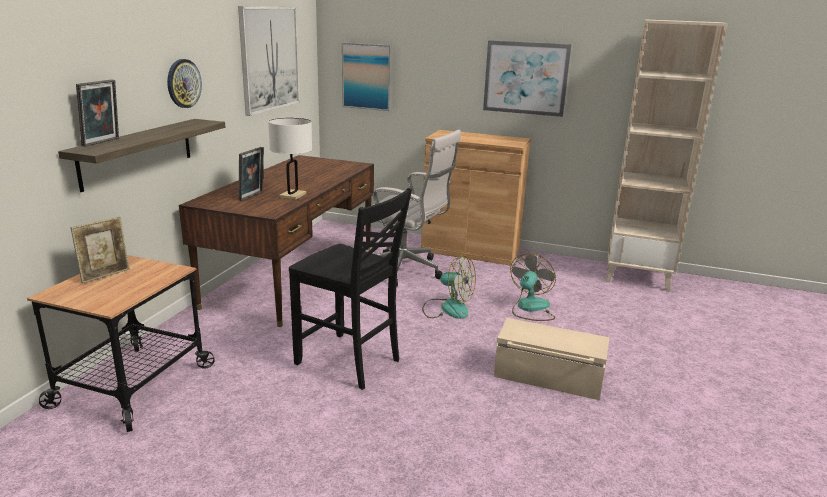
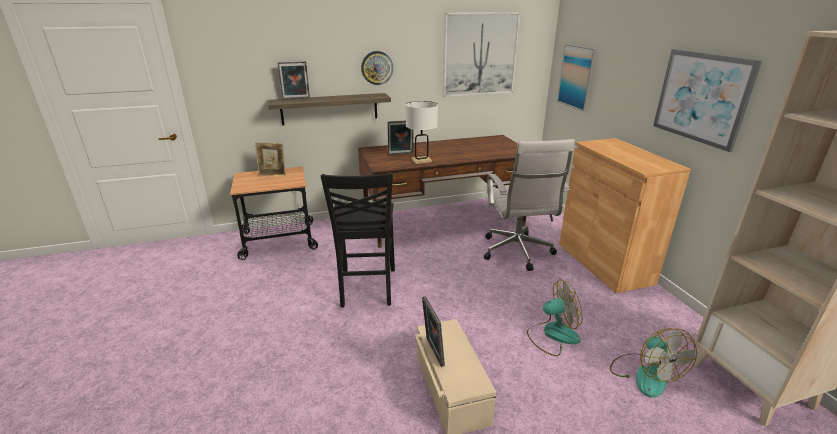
camera: 55 degrees right, 5 degrees up
(447, 308) = (489, 294): fan -> fan (644, 374)
(541, 344) = (432, 352): none -> picture frame

